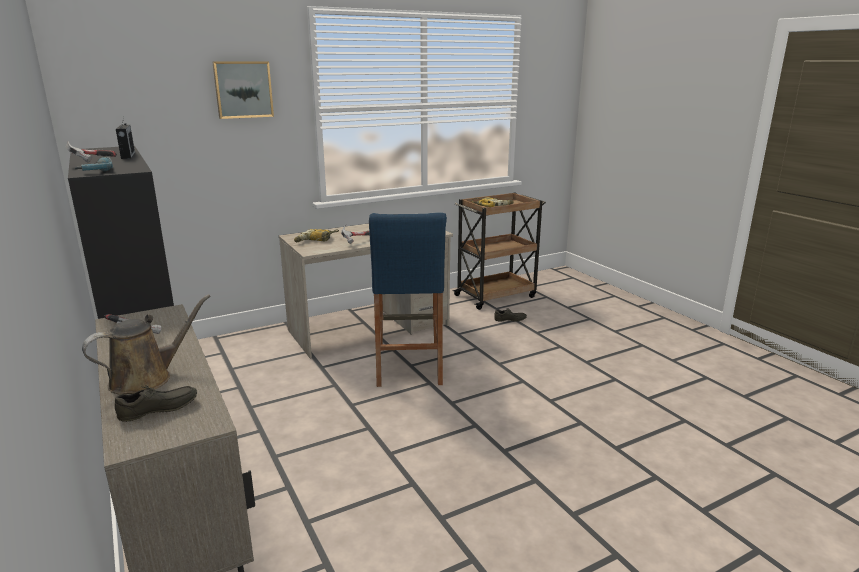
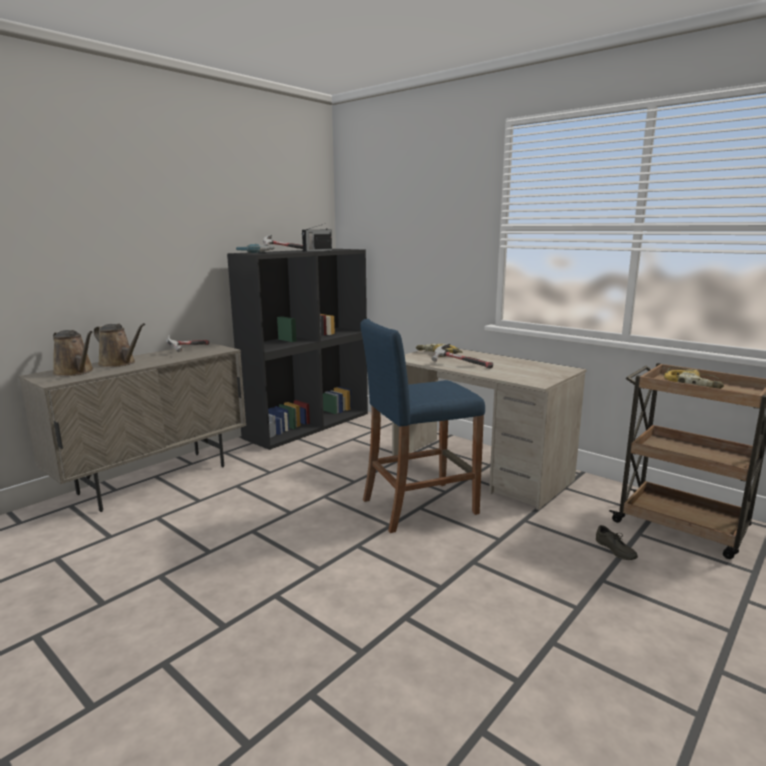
camera: 70 degrees right, 5 degrees down
(159, 410) = (75, 372): grey shoe -> brown watering can
(243, 89) = (442, 206): picture -> none

